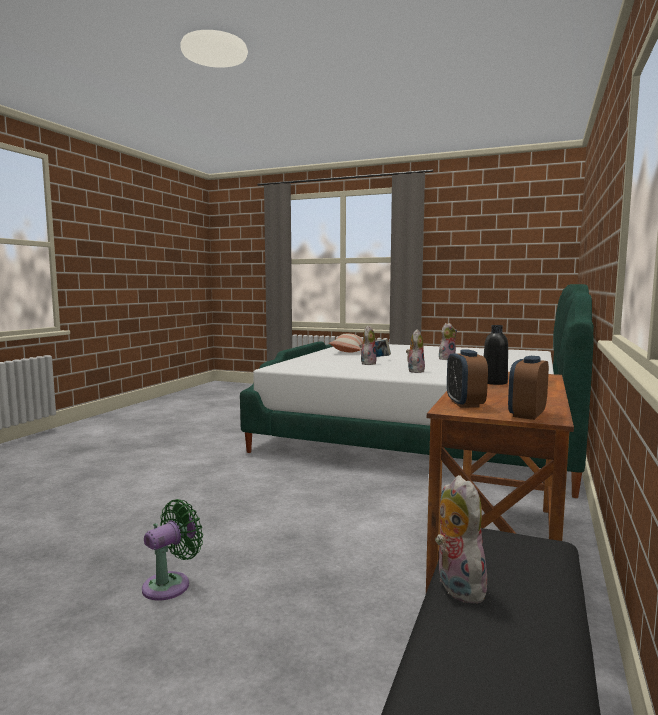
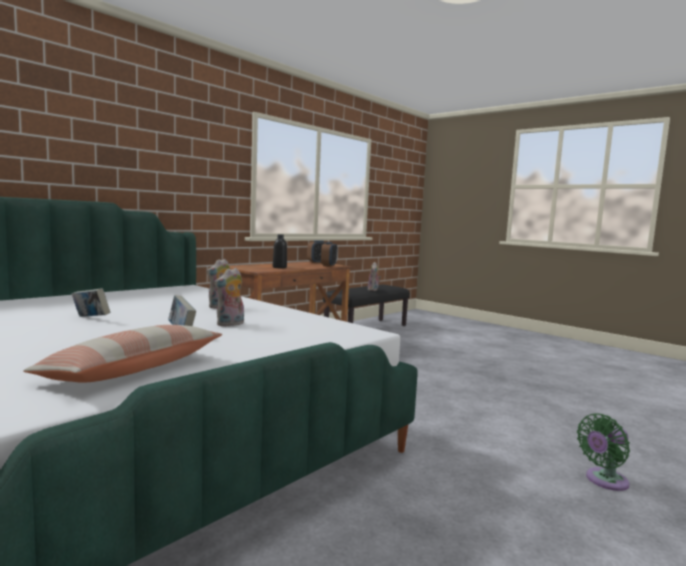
camera: 160 degrees left, 0 degrees up
(171, 584) = (455, 364): green fan -> green fan (604, 481)
(446, 358) = (91, 318): plush toy -> book

